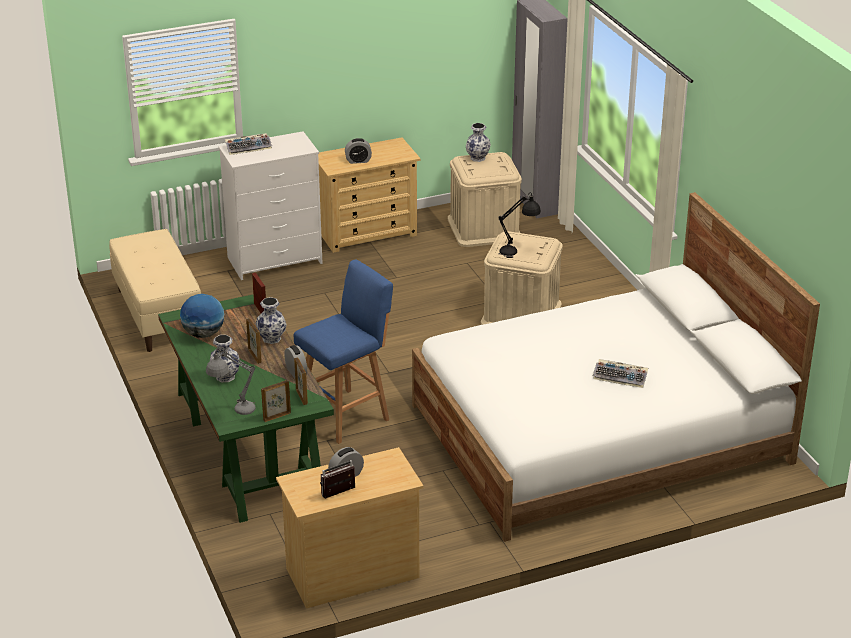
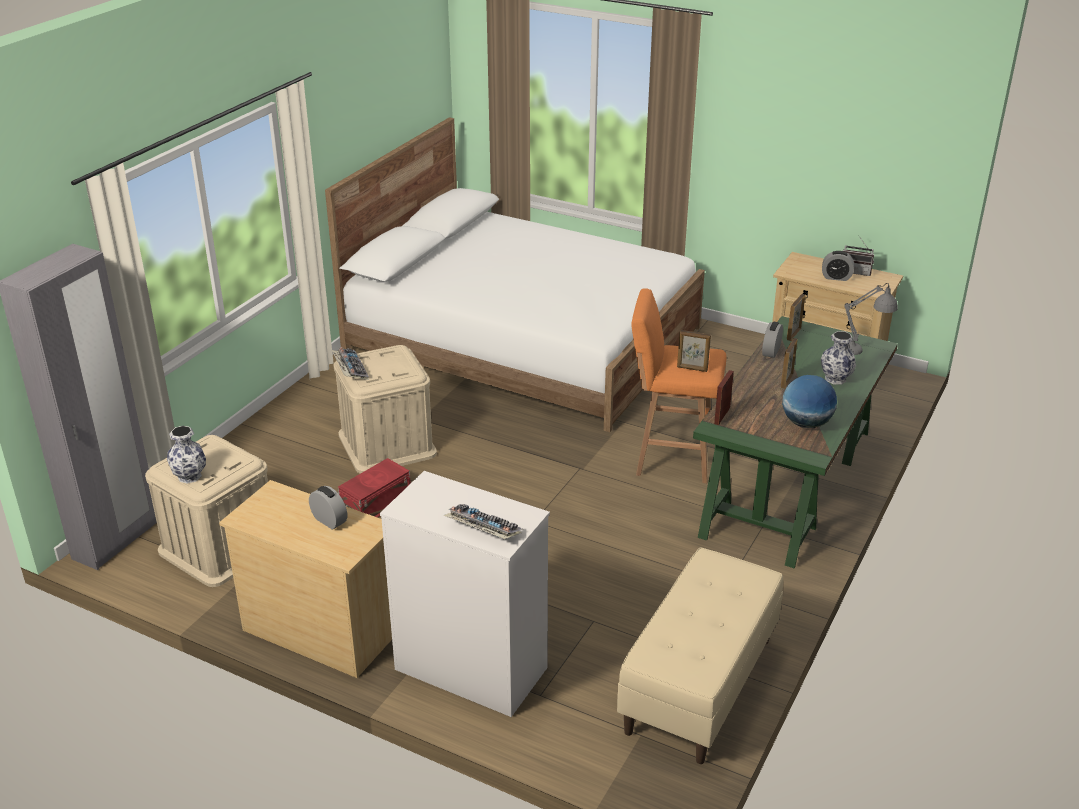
camera: 130 degrees left, 0 degrees up
(272, 338) = (750, 386): vase -> none
(276, 416) = (833, 332): picture frame -> picture frame (692, 369)
(346, 415) = (671, 457): blue stool -> orange stool
(456, 285) = (374, 505): none -> red storage box
(518, 251) = (392, 365): black table lamp -> none
(621, 377) = (537, 252): keyboard -> keyboard (350, 368)

